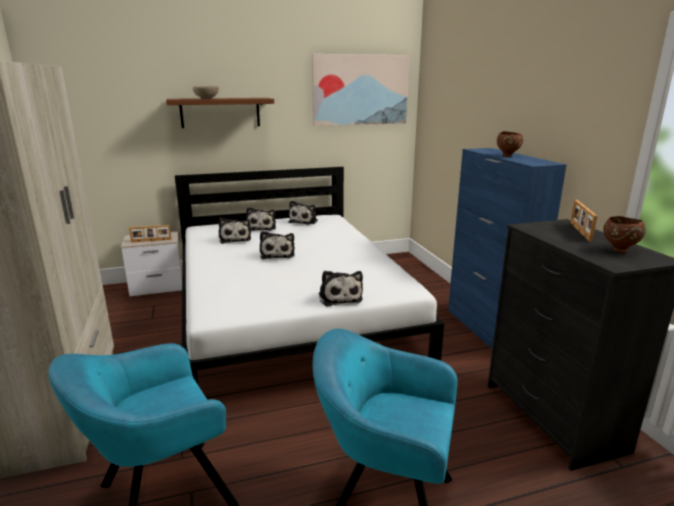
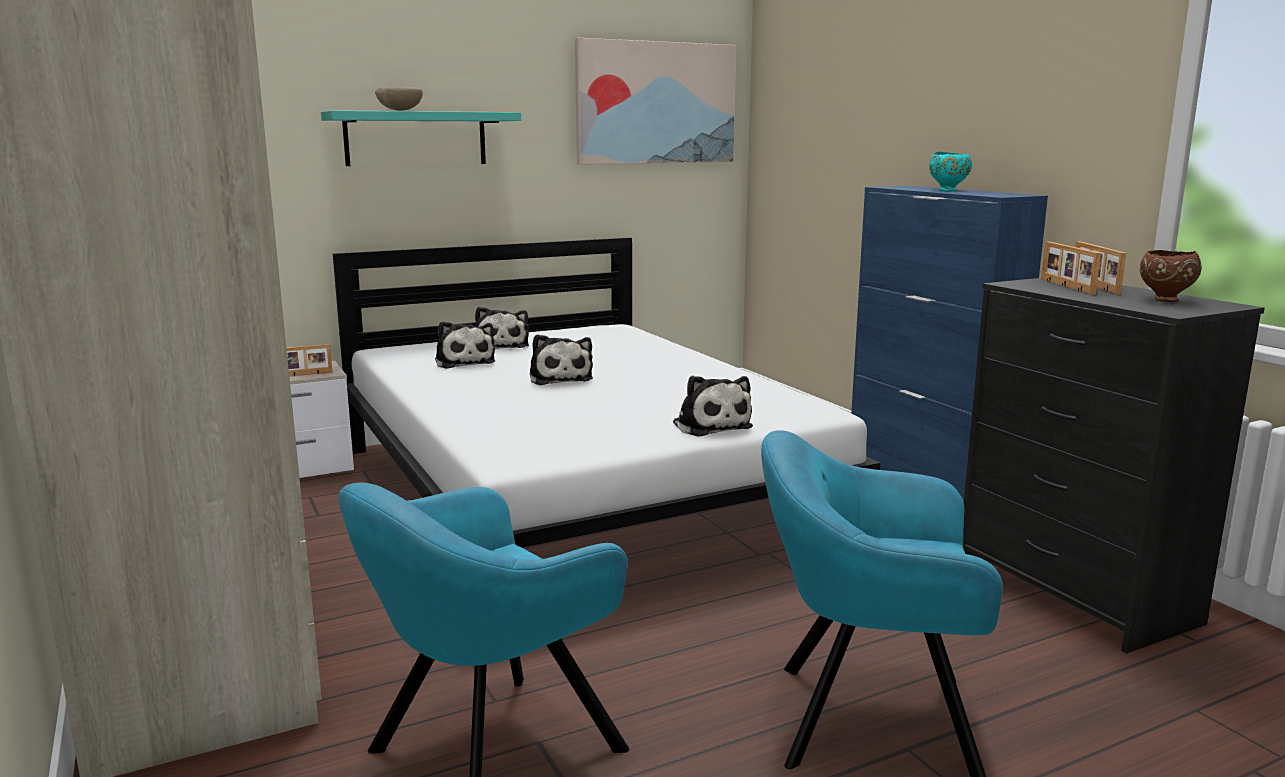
camera: 10 degrees left, 5 degrees down
(220, 112) = (416, 138): brown shelf -> turquoise shelf
(304, 221) = (573, 334): plush toy -> none
(508, 156) = (948, 190): brown bowl -> turquoise bowl
(560, 231) = (1065, 286): none -> picture frame

